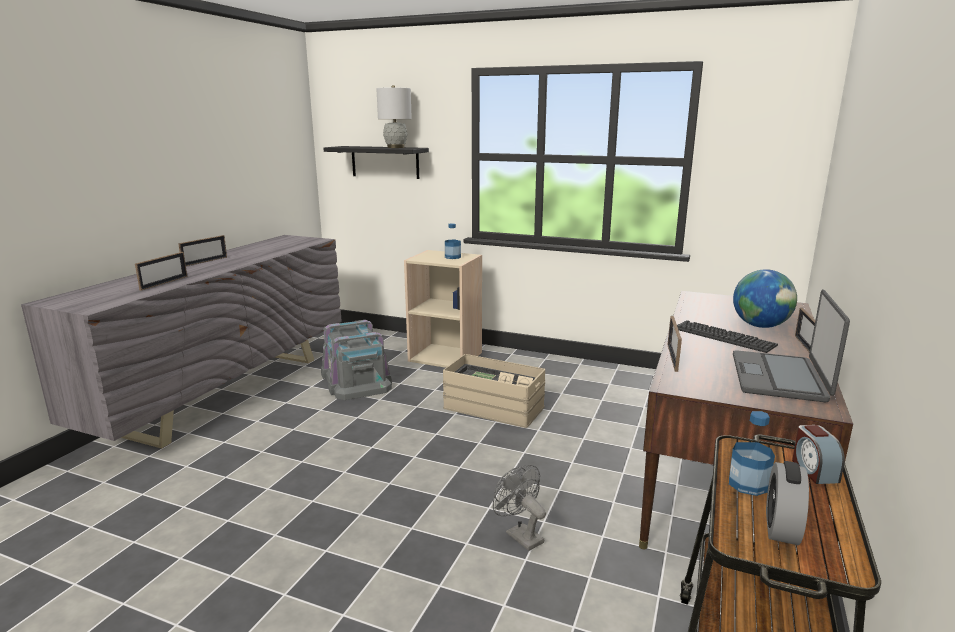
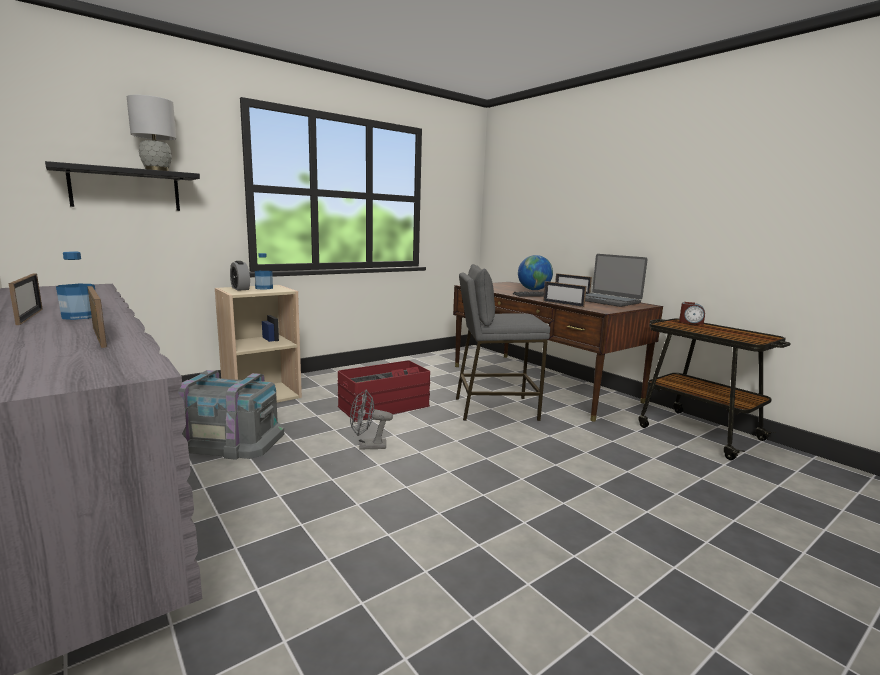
camera: 60 degrees left, 5 degrees down
(494, 407) = (383, 405): beige storage box -> red storage box
(520, 535) = (559, 446): grey fan -> grey fan (367, 446)
(575, 465) = (495, 408): none -> grey stool
(748, 484) = (700, 331): bottle -> bottle (80, 316)
(781, 527) = (739, 335): alarm clock -> alarm clock (240, 289)

